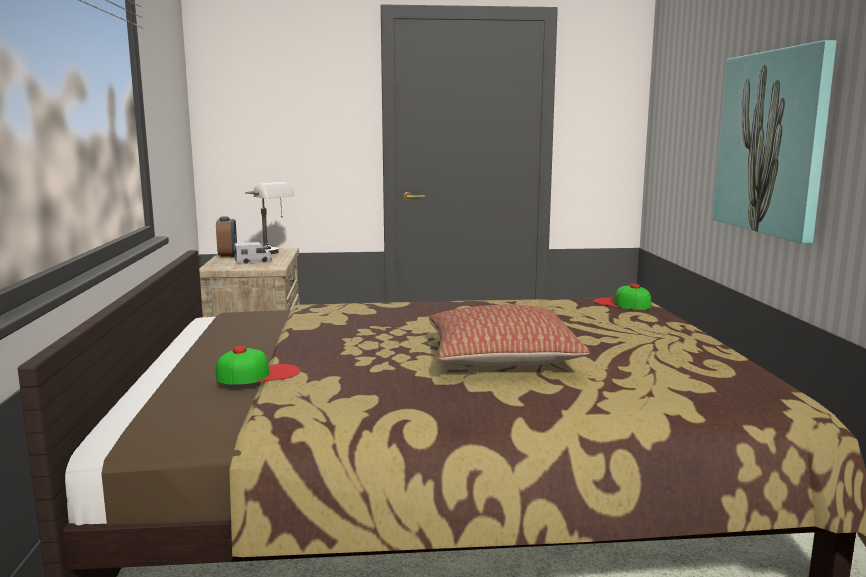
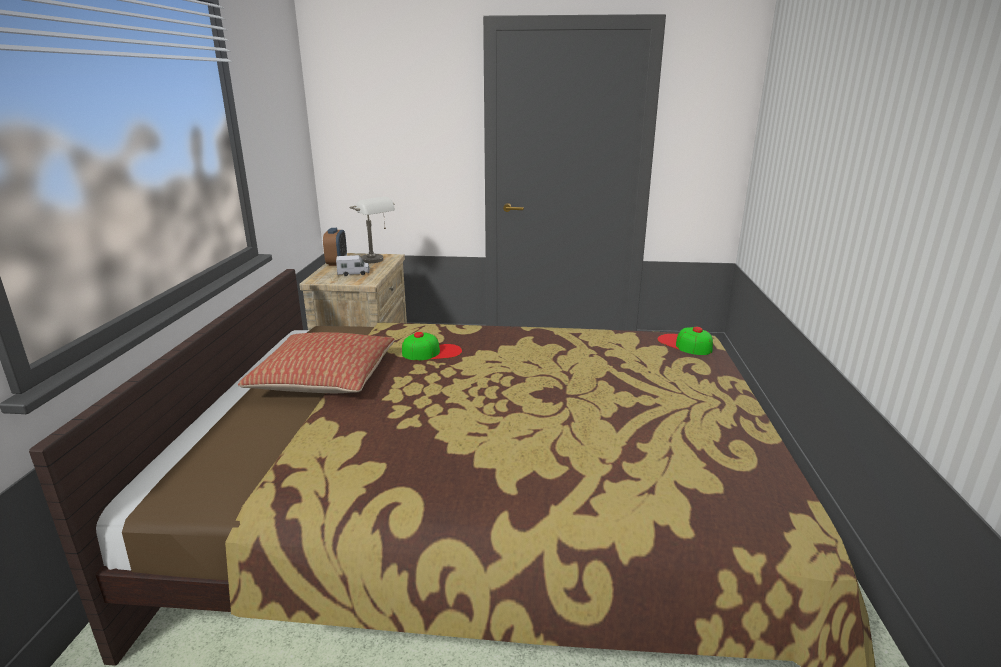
camera: 10 degrees right, 10 degrees up
(258, 374) = (296, 422): cap -> cap (432, 352)
(501, 358) = (527, 419): pillow -> pillow (324, 379)
(772, 143) = (858, 195): picture -> none

